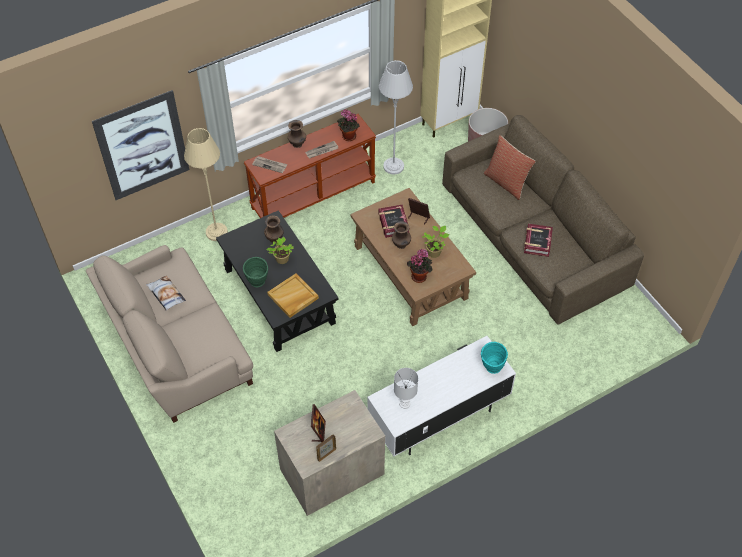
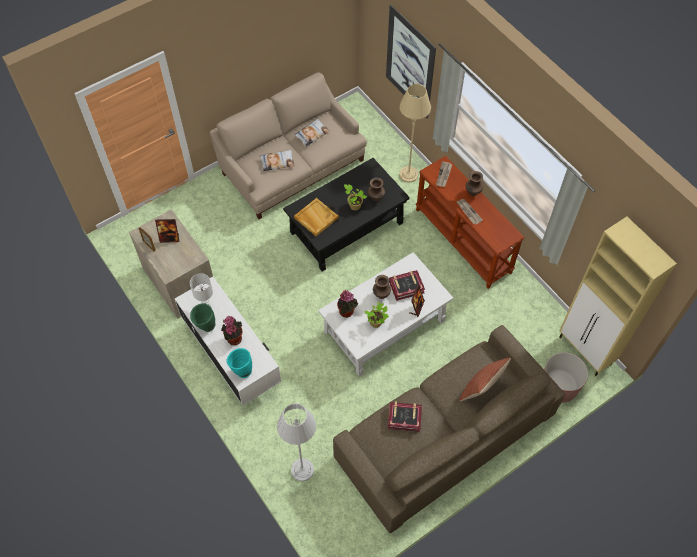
camera: 85 degrees right, 5 degrees up
(201, 332) = (277, 162): none -> pillow
(258, 284) = (326, 192): green vase -> green vase (205, 327)
(347, 137) = (490, 231): potted plant -> potted plant (233, 338)
(393, 166) = (512, 303): grey floor lamp -> grey floor lamp (302, 470)
(411, 272) = (384, 326): brown coffee table -> white coffee table

